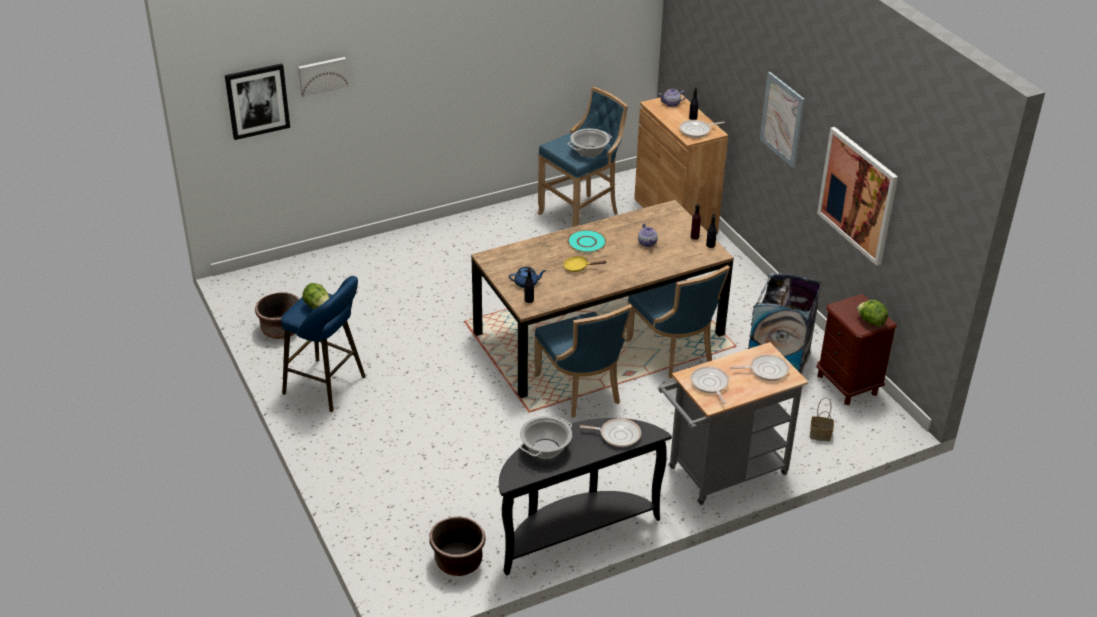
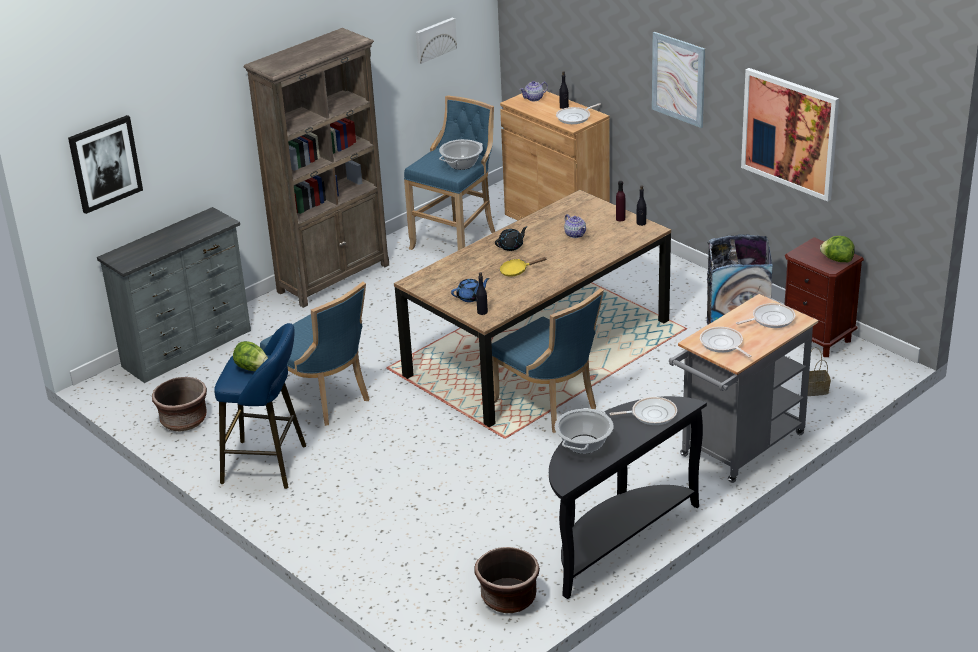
camera: 15 degrees left, 5 degrees down
(316, 265) = (189, 349): none -> grey dresser
(322, 76) = (170, 124): picture -> picture (434, 39)
(462, 227) = (334, 278): none -> brown bookcase
(586, 242) = (511, 246): turquoise plate -> black teapot
(673, 352) = (625, 348): blue chair -> blue chair (323, 399)

